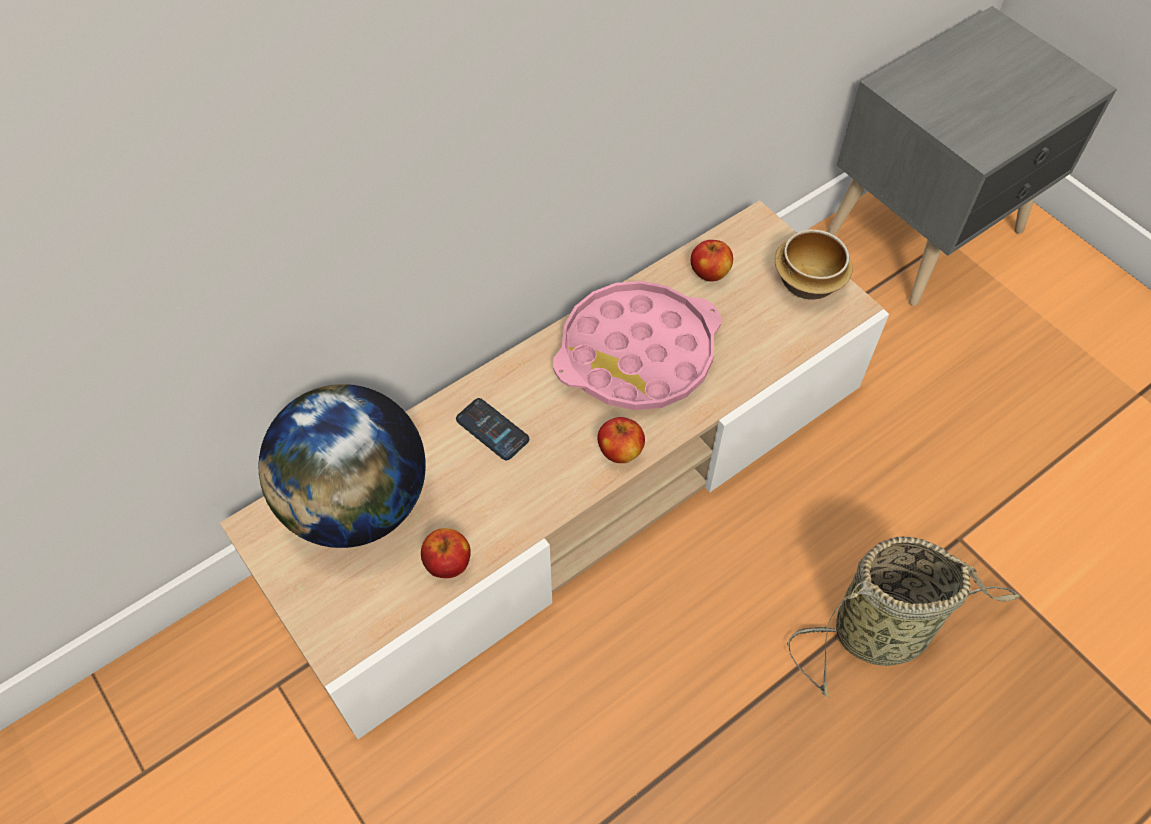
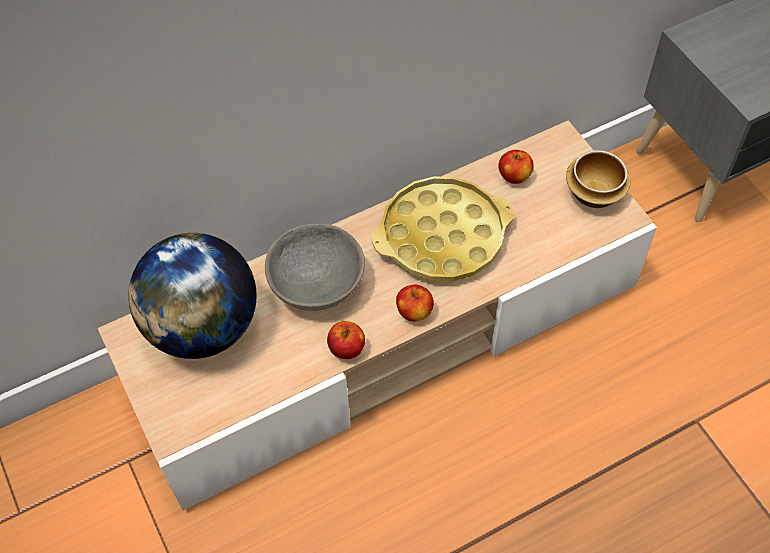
camera: 10 degrees right, 0 degrees up
(448, 563) = (265, 381): apple -> apple (346, 349)
(492, 430) = (317, 282): phone -> grey bowl
(637, 354) = (442, 236): pink tray -> yellow tray
(885, 631) = (618, 487): basket -> none

